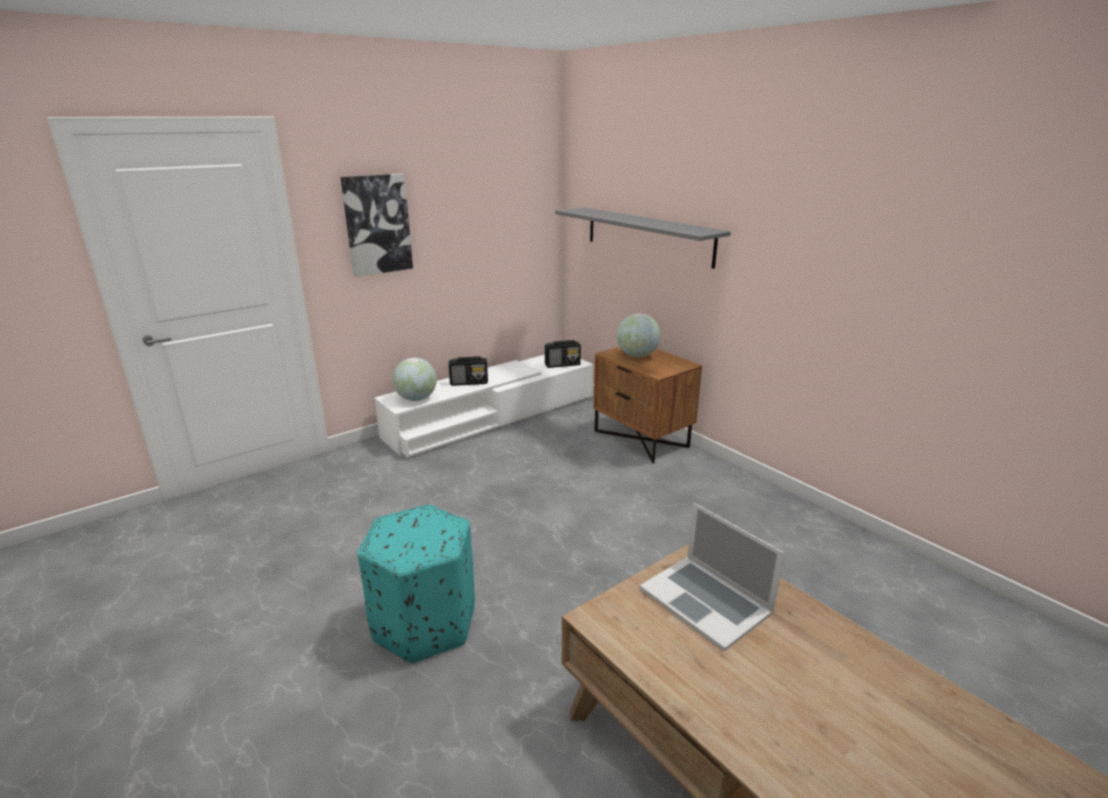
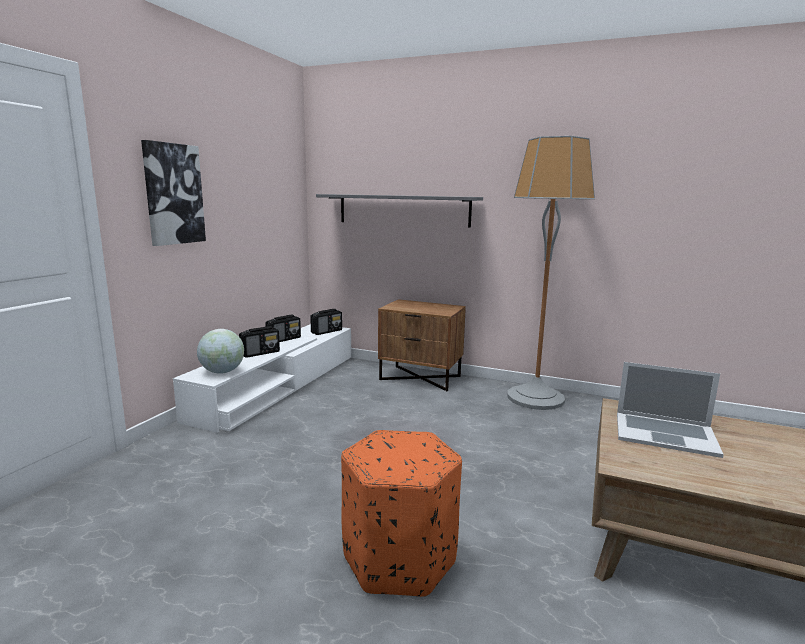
camera: 30 degrees left, 10 degrees down
(425, 623) = (400, 558): turquoise ottoman -> orange ottoman
(508, 368) = (284, 339): none -> radio
(637, 356) = (412, 306): globe -> none
(750, 499) = (535, 398): none -> floor lamp

